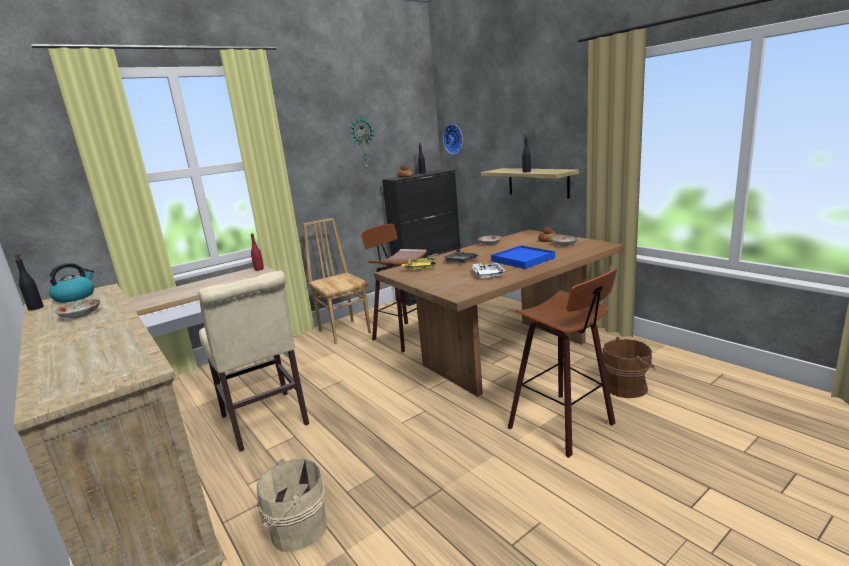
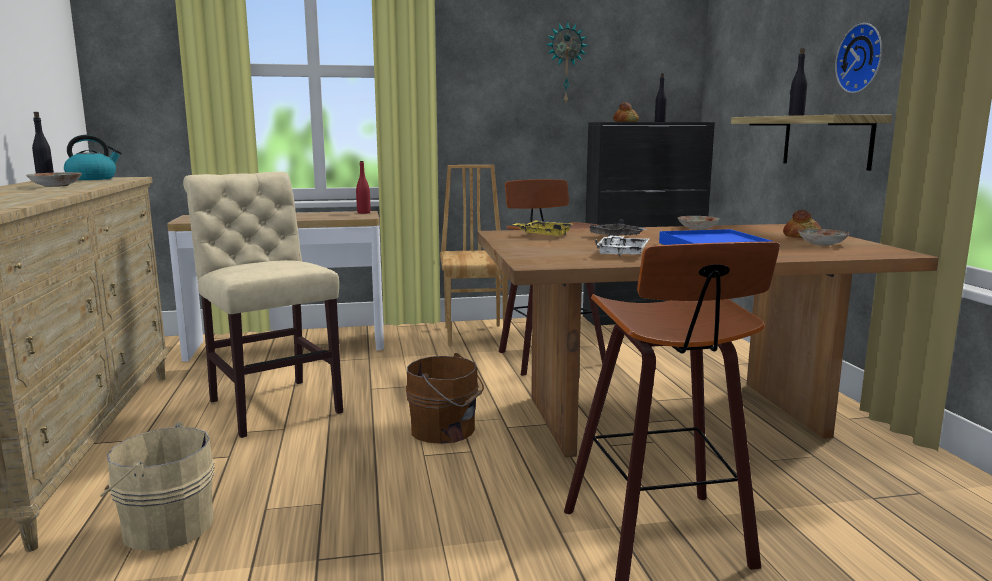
camera: 25 degrees right, 5 degrees down
(266, 422) = (272, 404): beige chair -> beige chair turned 150 degrees clockwise
(454, 139) = (722, 71): wall clock -> wall clock (862, 58)
(627, 387) = (847, 523): brown bucket -> brown bucket (445, 431)

